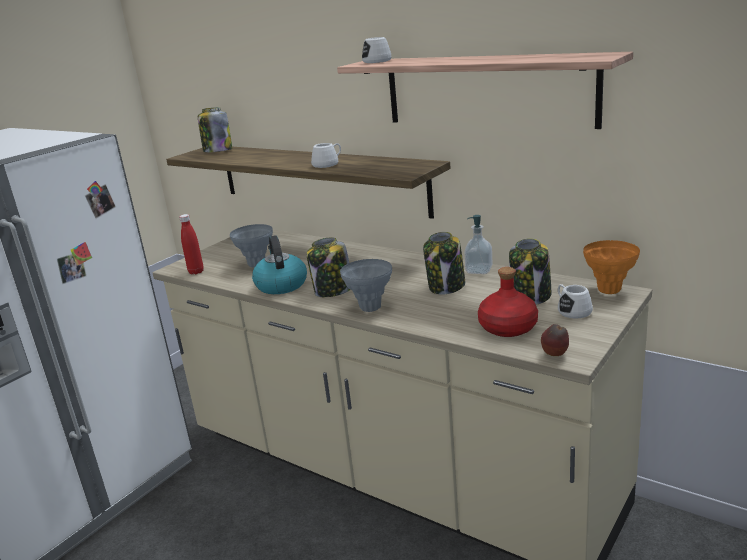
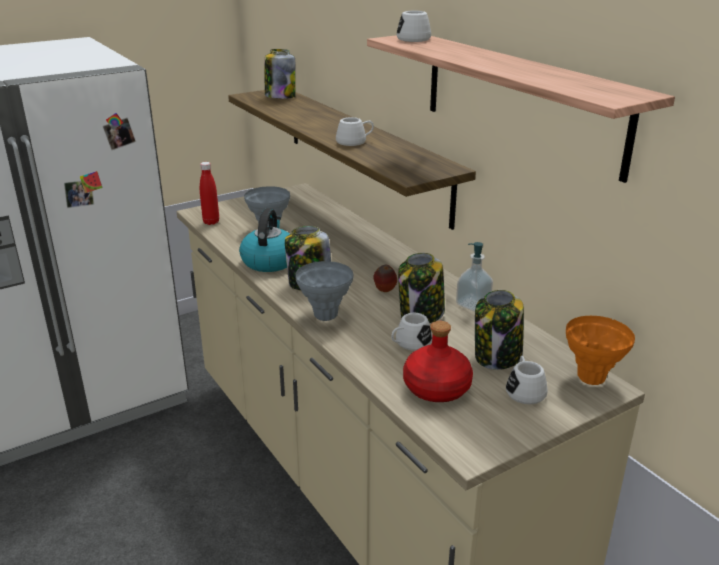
camera: 20 degrees right, 5 degrees up
(457, 307) = (409, 344): none -> white mug
(555, 355) = (453, 441): apple -> apple (384, 291)

